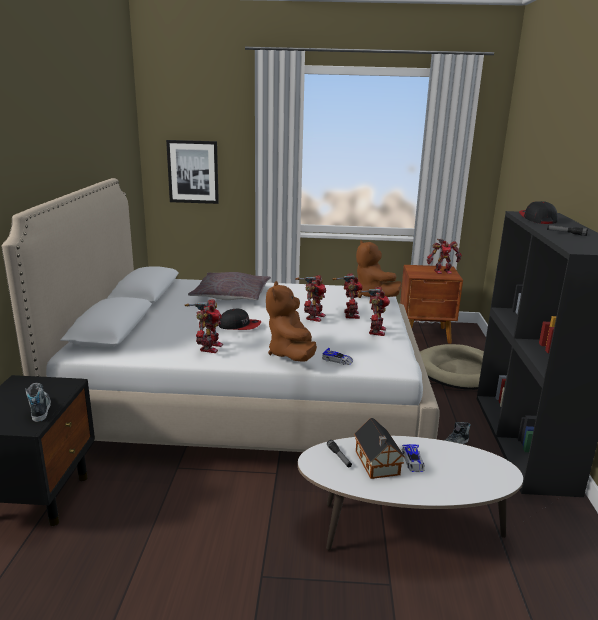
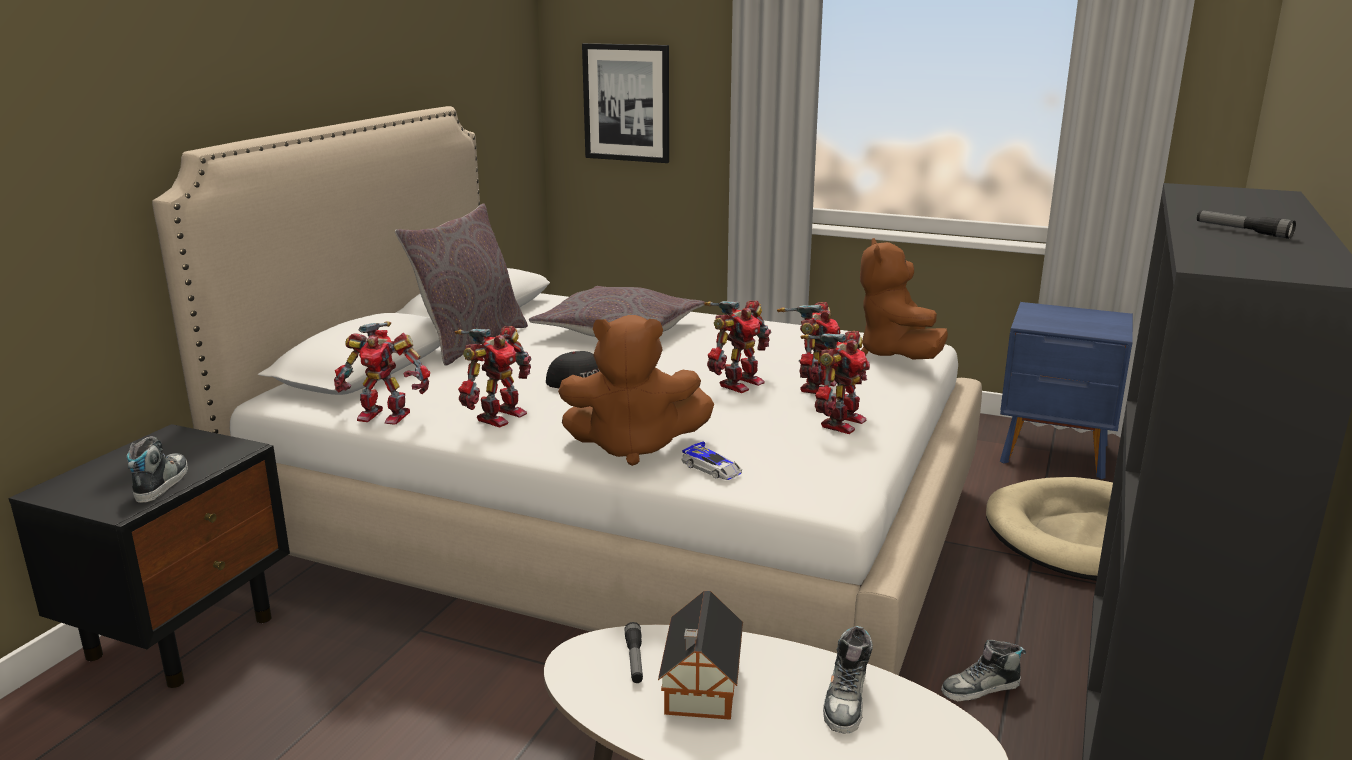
camera: 20 degrees right, 0 degrees up
(156, 309) = (470, 342): none -> grey pillow
(291, 354) = (633, 446): brown plush toy -> brown plush toy turned 105 degrees counterclockwise
(413, 462) = (777, 698): toy car -> none
(426, 335) = (1055, 455): brown nightstand -> blue nightstand
(441, 457) = (846, 700): none -> shoe
(442, 271) = (1095, 322): toy robot -> toy robot (385, 415)
(537, 219) = (1216, 200): cap -> none

